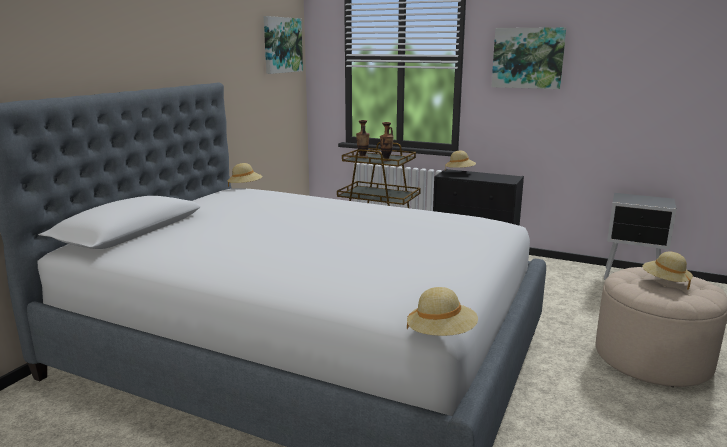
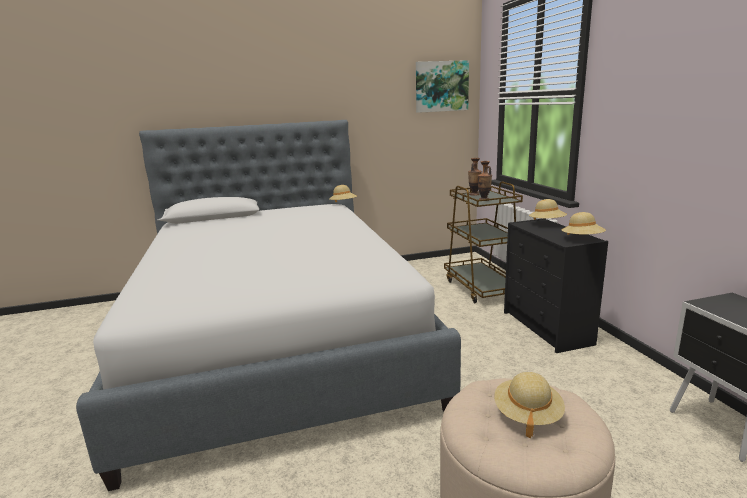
camera: 50 degrees right, 0 degrees up
(441, 335) = (102, 325): beige hat -> beige hat (582, 239)
(528, 58) = (643, 87): picture -> none

